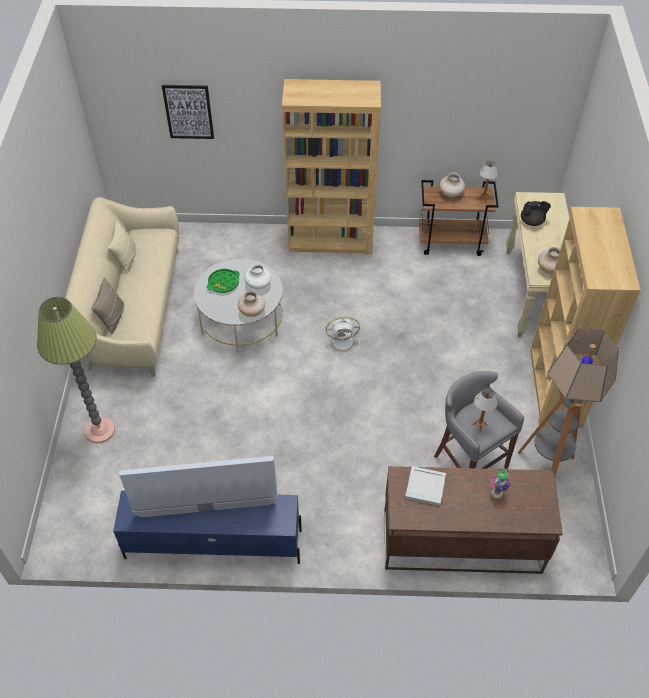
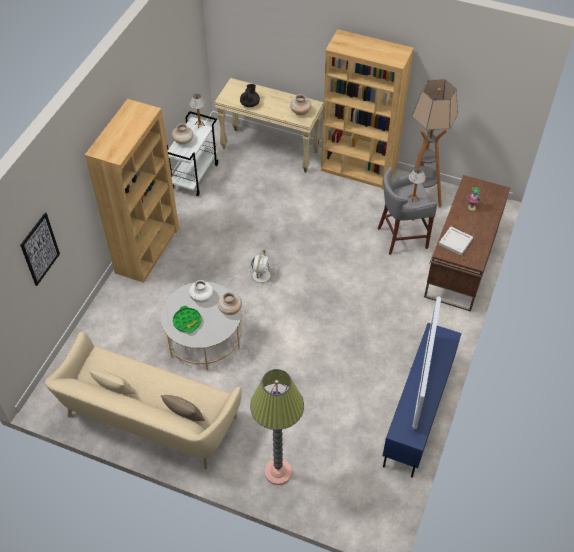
camera: 70 degrees left, 0 degrees up
(452, 242) = (194, 176): brown cart -> white cart

